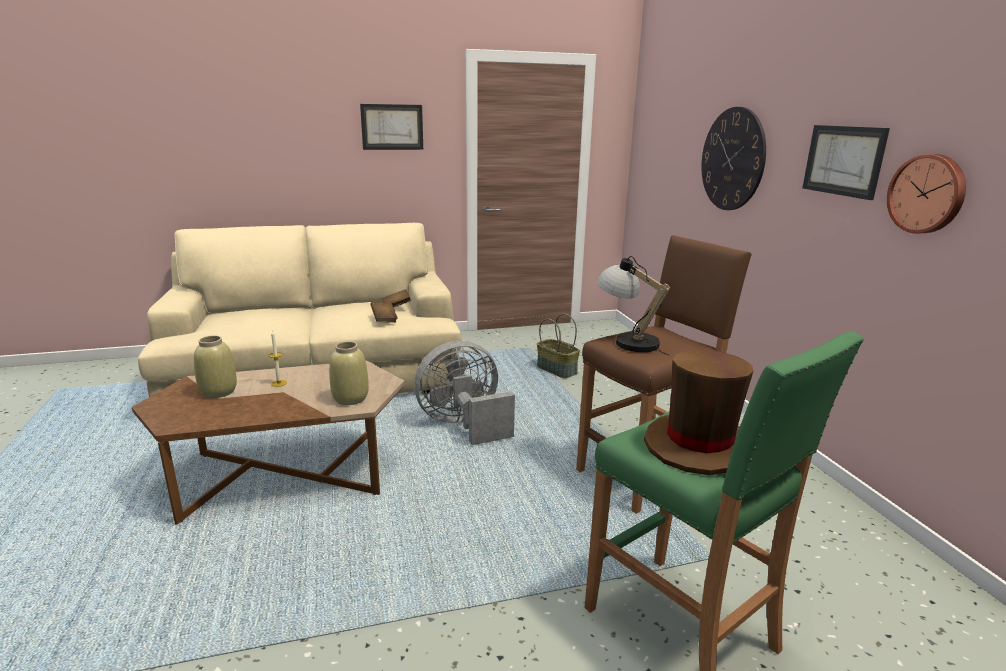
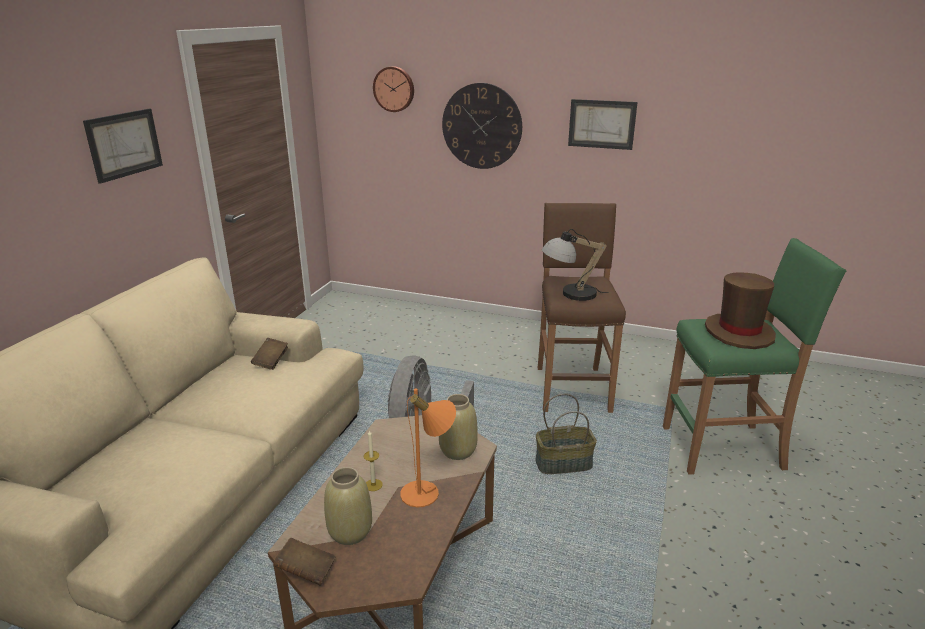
camera: 55 degrees left, 5 degrees up
(282, 403) = (427, 492): none -> orange table lamp
(384, 319) = (299, 378): brown book -> brown book (306, 571)
(557, 370) = (385, 354): basket -> basket (564, 463)
(927, 194) = (672, 142): wall clock -> wall clock (394, 89)

